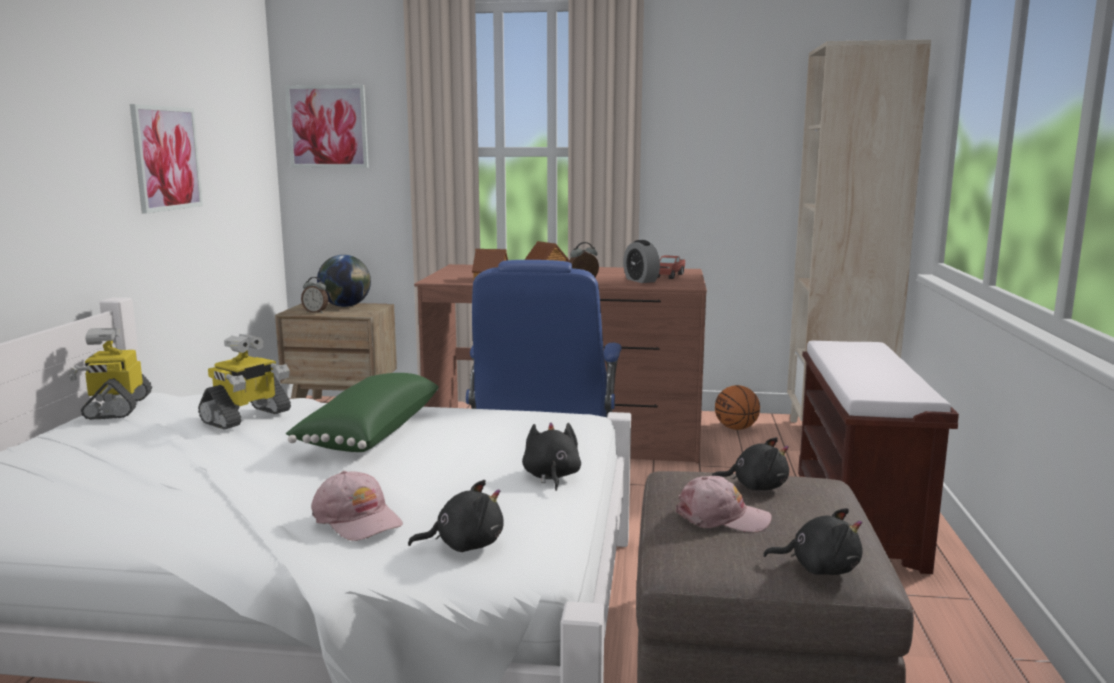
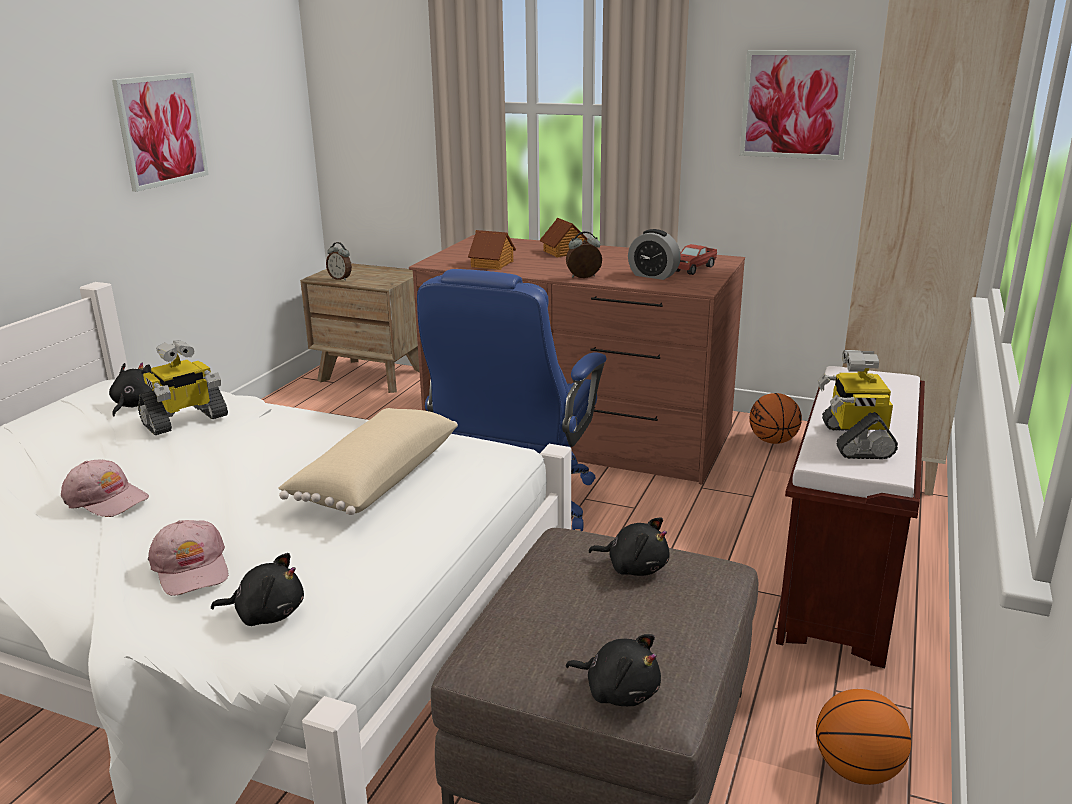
camera: 15 degrees right, 10 degrees up
(117, 408) = (84, 396): toy robot -> toy robot (854, 440)
(328, 126) = (357, 76): picture -> picture (795, 104)
(346, 306) = (375, 271): globe -> none
(368, 433) = (281, 453): green pillow -> none
(478, 443) = (374, 479): none -> beige pillow
(551, 477) = (412, 534): black plush toy -> black plush toy (134, 405)
(641, 280) = (653, 275): alarm clock -> alarm clock turned 45 degrees counterclockwise
(722, 517) = (565, 606): pink cap -> pink cap (106, 499)
(962, 648) = (857, 770): none -> basketball

